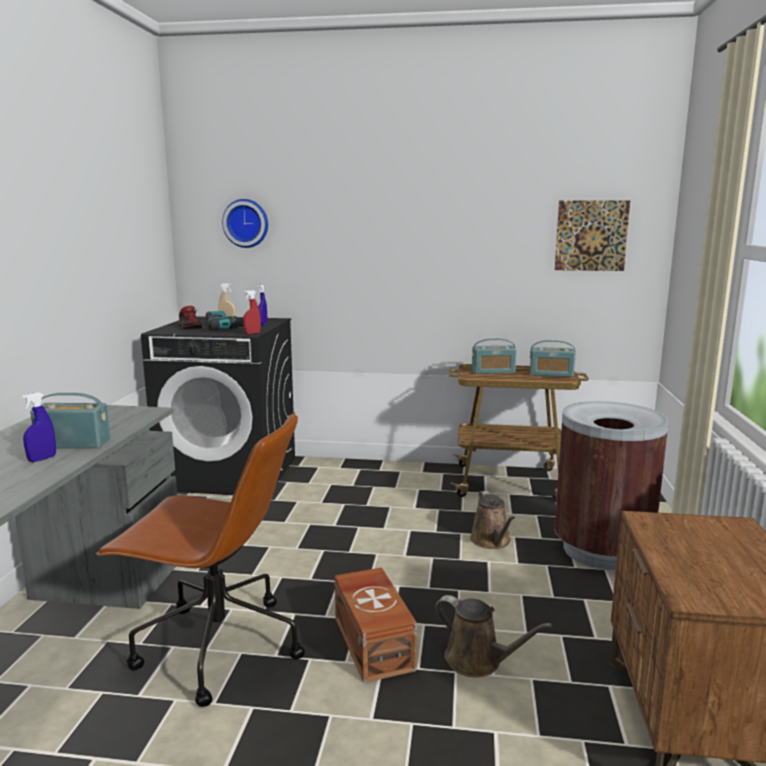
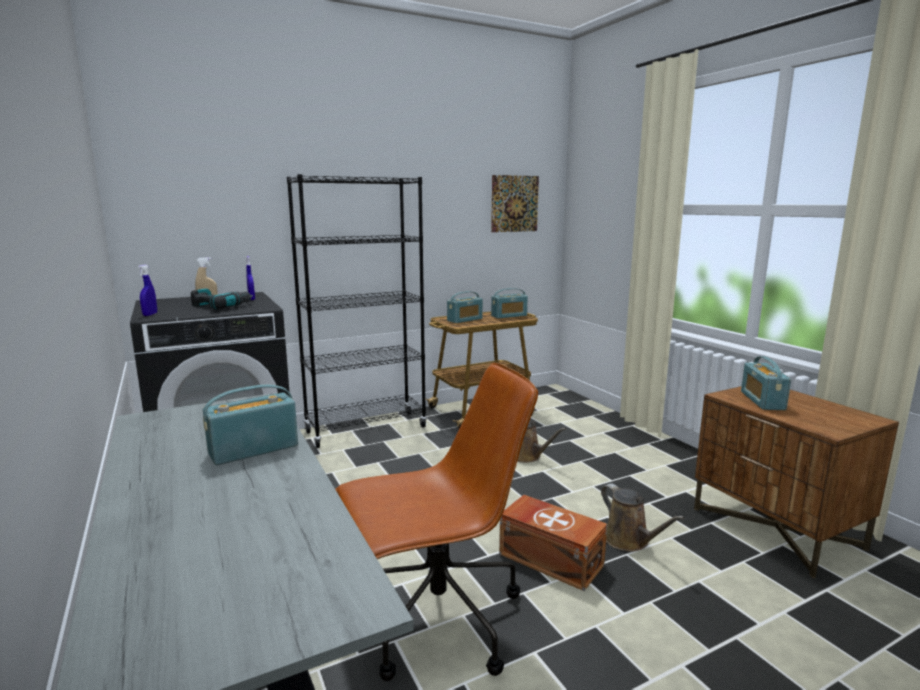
camera: 35 degrees left, 0 degrees up
(42, 459) = (256, 473): blue spray bottle -> blue spray bottle (150, 314)
(190, 327) = (176, 310): shoe -> none
(246, 223) = (203, 191): wall clock -> none
(252, 333) = (268, 307): red spray bottle -> none
(372, 472) = (366, 429): none -> black bookcase
(478, 661) = (629, 540): brown watering can -> brown watering can turned 60 degrees clockwise
(602, 550) = (598, 440): brown trash can -> none
(684, 538) = (762, 401): none -> radio

